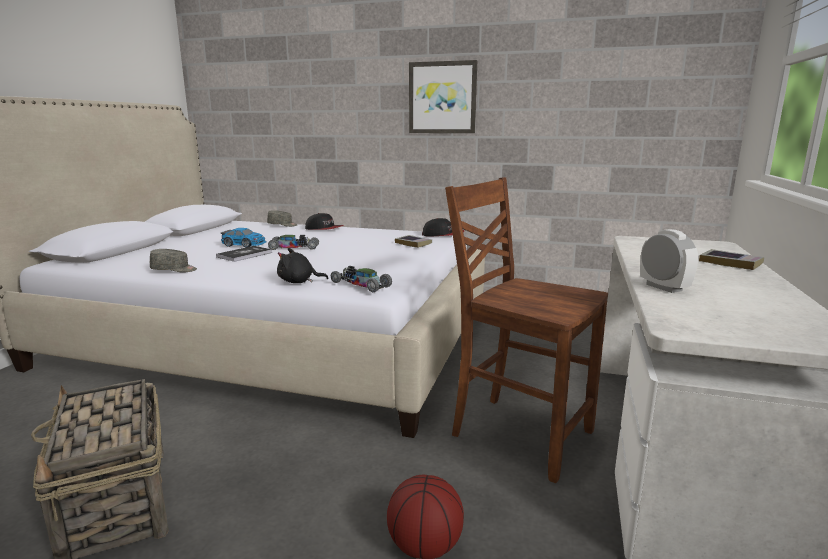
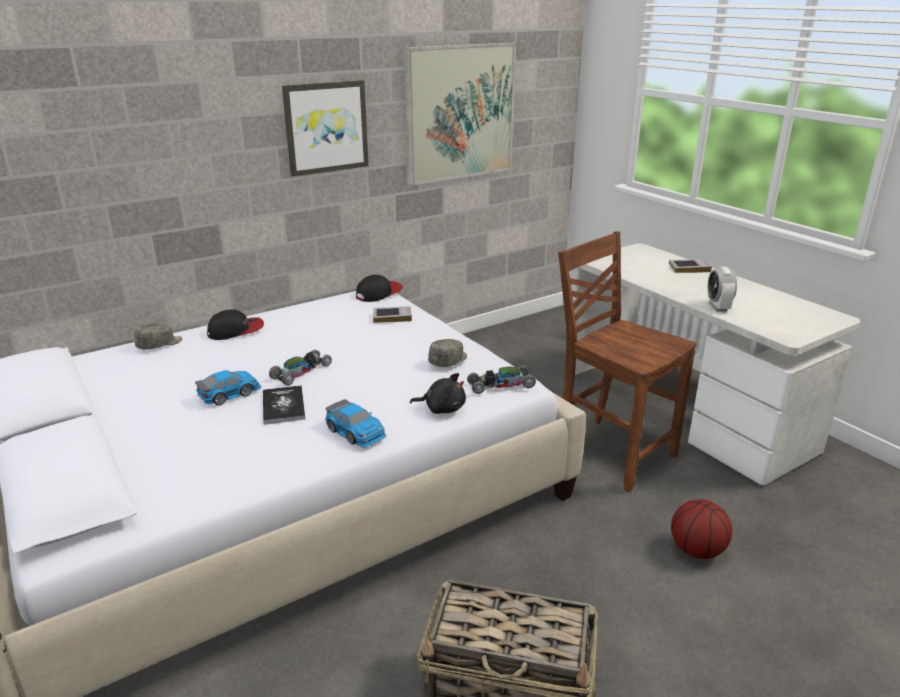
camera: 50 degrees left, 10 degrees up
(174, 270) = (278, 463): grey cap -> grey cap (449, 361)
(232, 273) = (355, 432): none -> toy car
(298, 282) = (442, 408): black plush toy -> black plush toy turned 120 degrees counterclockwise
(519, 433) = (611, 451): brown chair -> brown chair turned 60 degrees clockwise
(577, 95) = (460, 113): none -> picture
(663, 287) = (718, 307): alarm clock -> alarm clock turned 105 degrees counterclockwise

